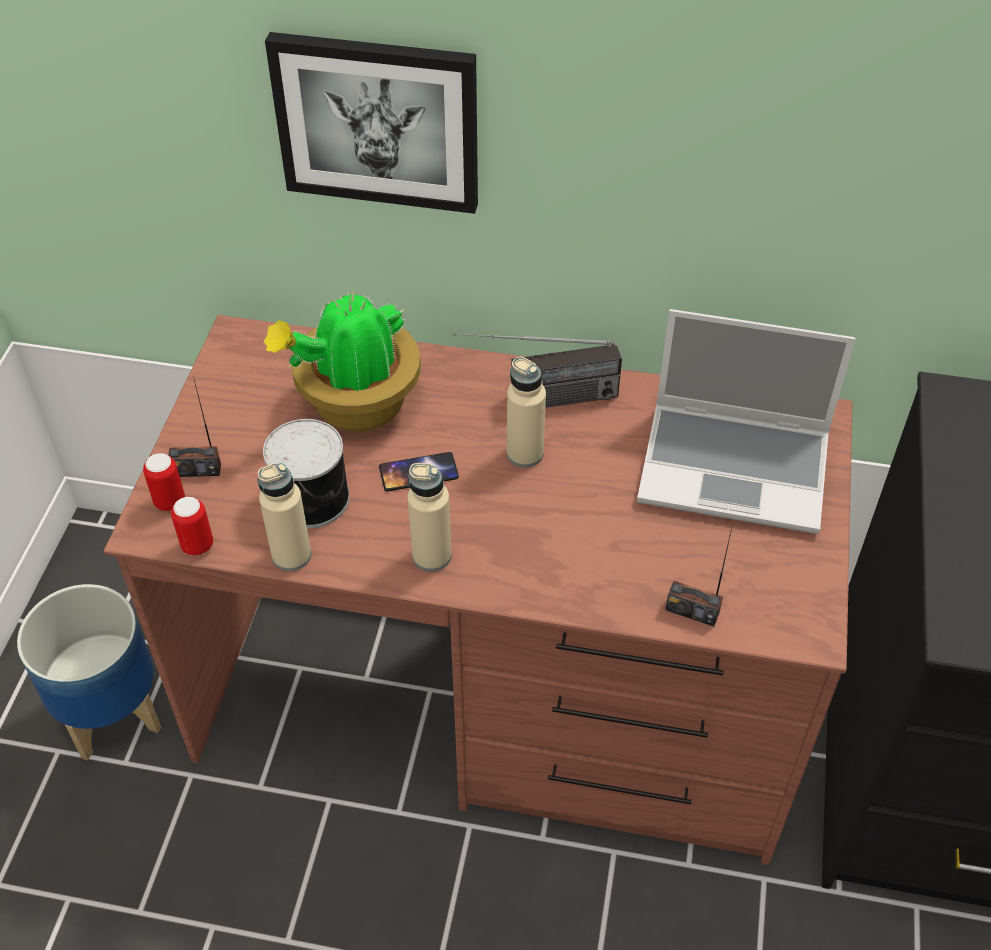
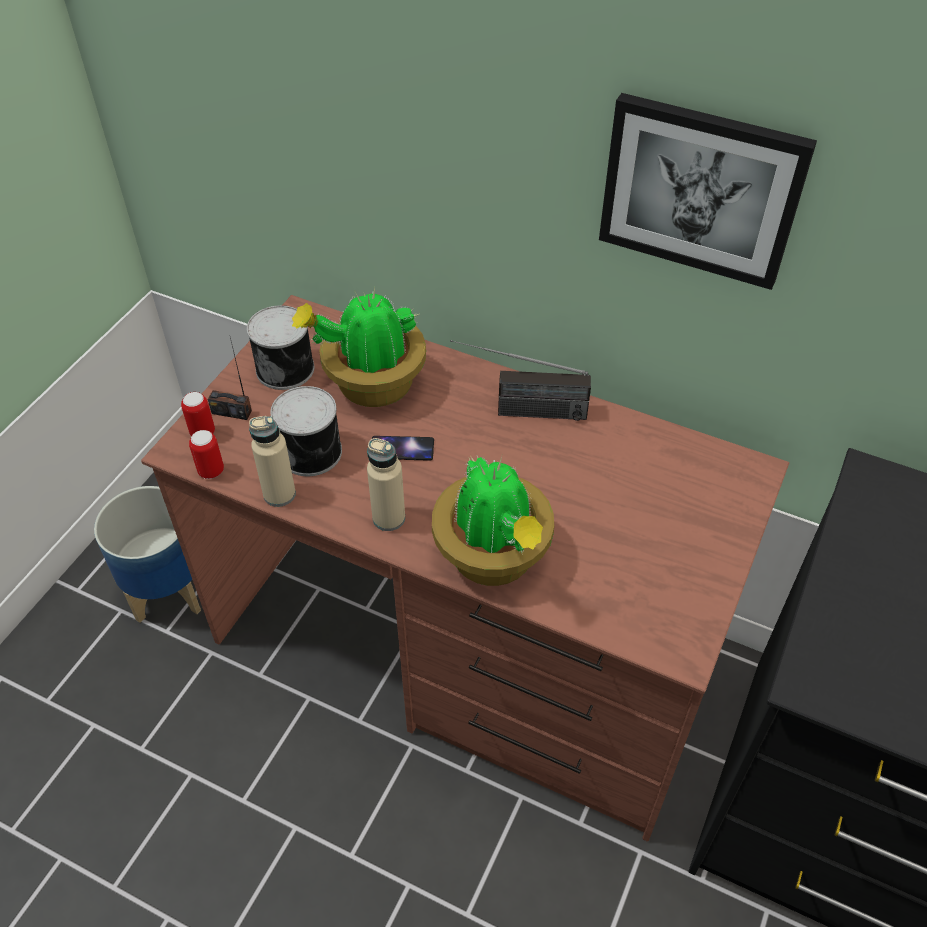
camera: 15 degrees right, 0 degrees up
(245, 404) = (286, 368): none -> can
(378, 121) = (417, 154): picture -> picture (701, 190)
(525, 454) = (493, 451): beige bottle -> none
(568, 575) = (493, 558): none -> potted plant
(692, 611) = (587, 611): radio -> none
(736, 468) = (667, 499): laptop -> none

